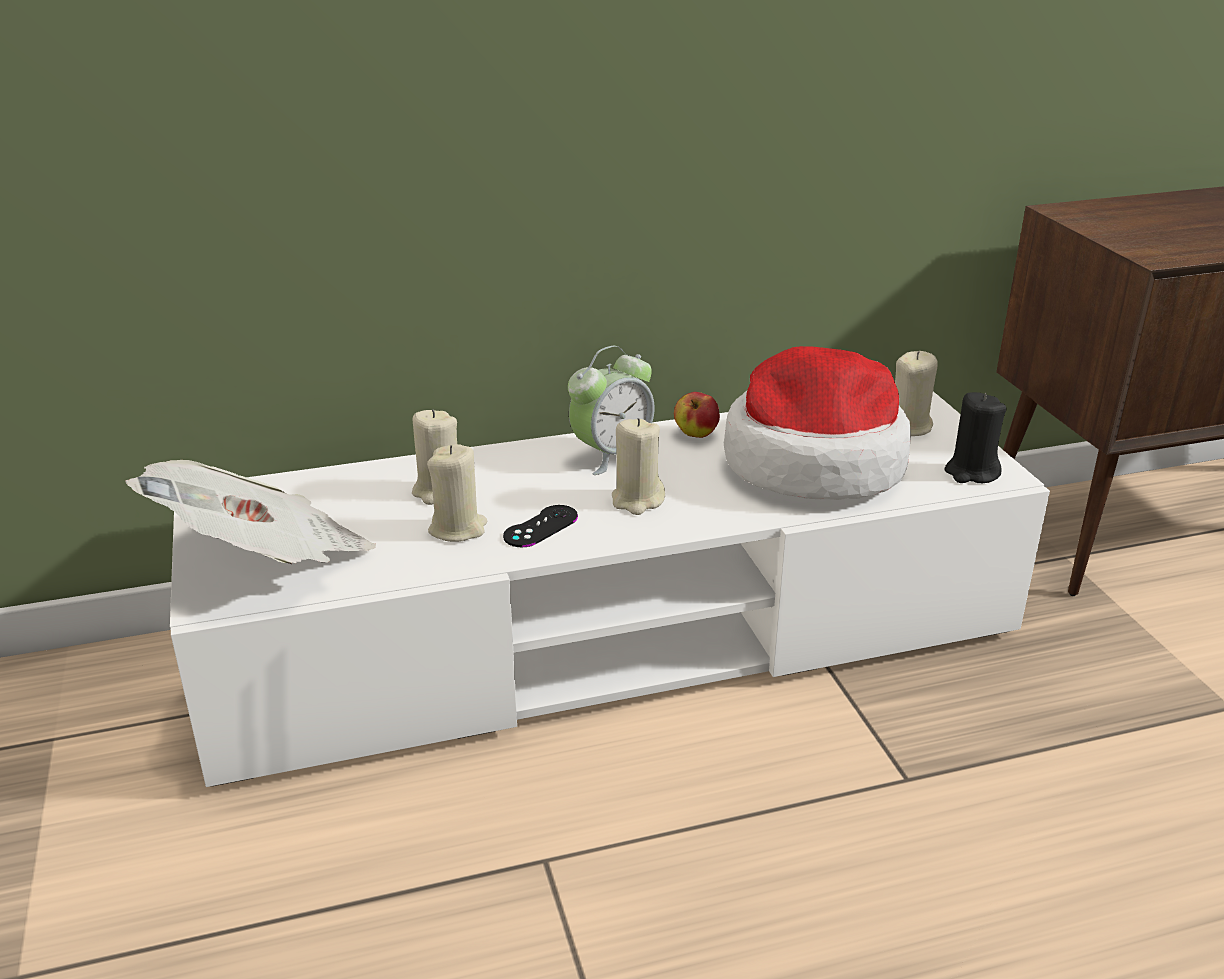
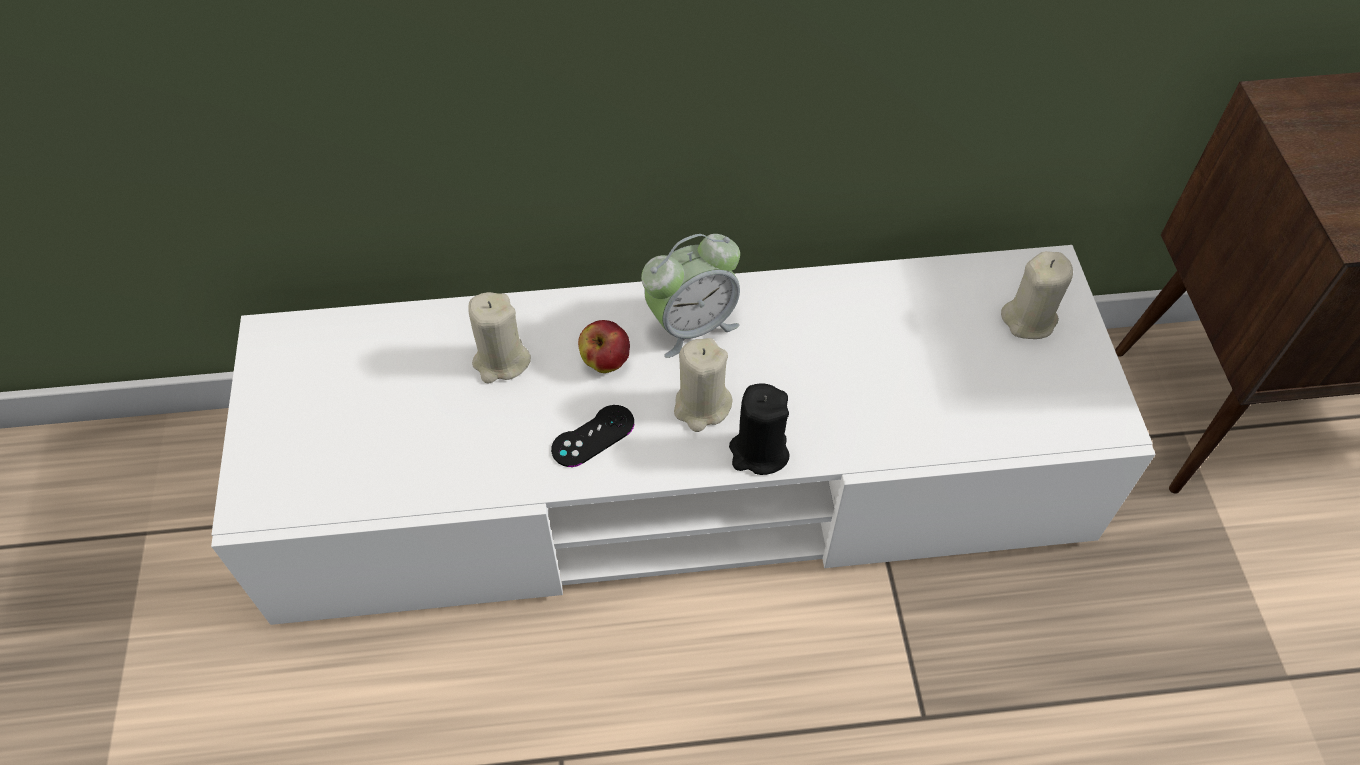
camera: 10 degrees right, 25 degrees up
(266, 561) = (313, 449): newspaper -> none
(458, 528) = (509, 427): beige candle -> none
(696, 435) = (790, 302): apple -> apple (605, 361)
(813, 462) = (906, 369): hat -> none
(971, 472) = (1076, 411): black candle -> black candle (758, 452)

